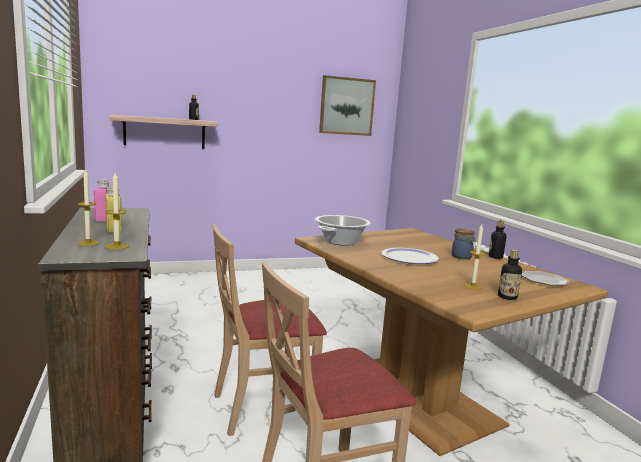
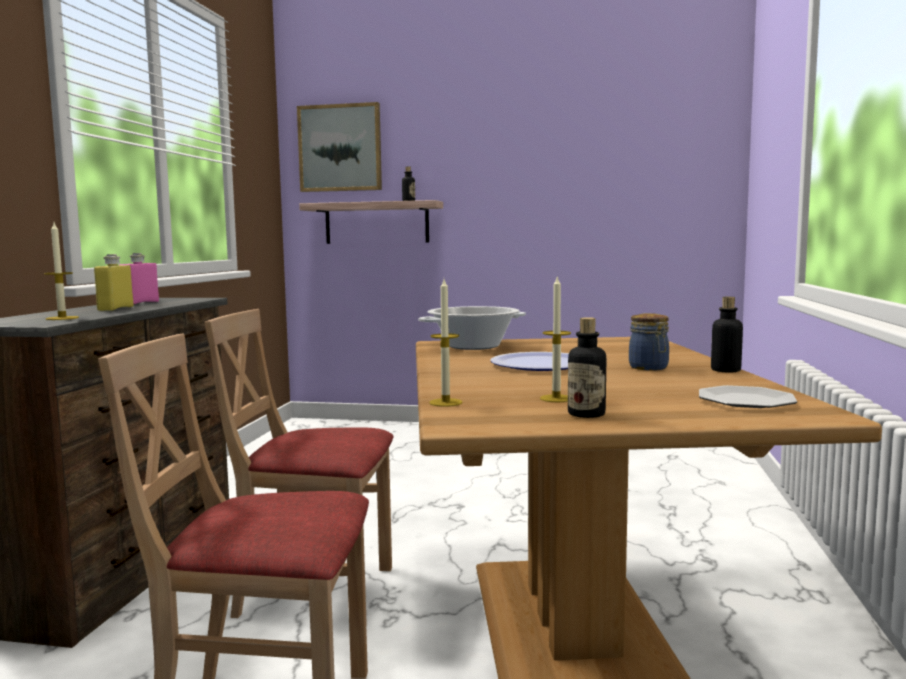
camera: 30 degrees right, 5 degrees down
(88, 243) = (44, 316): candle -> candle (445, 402)
(346, 106) = (651, 159): picture -> picture (340, 148)

